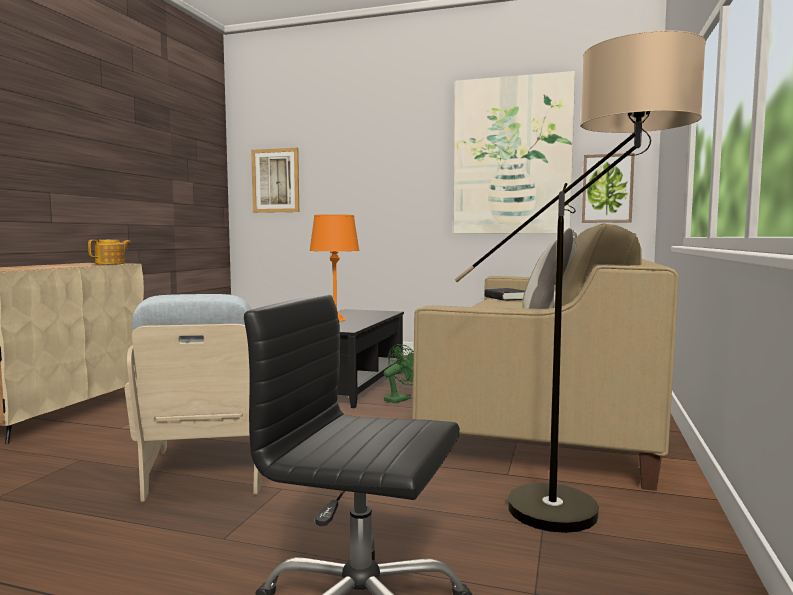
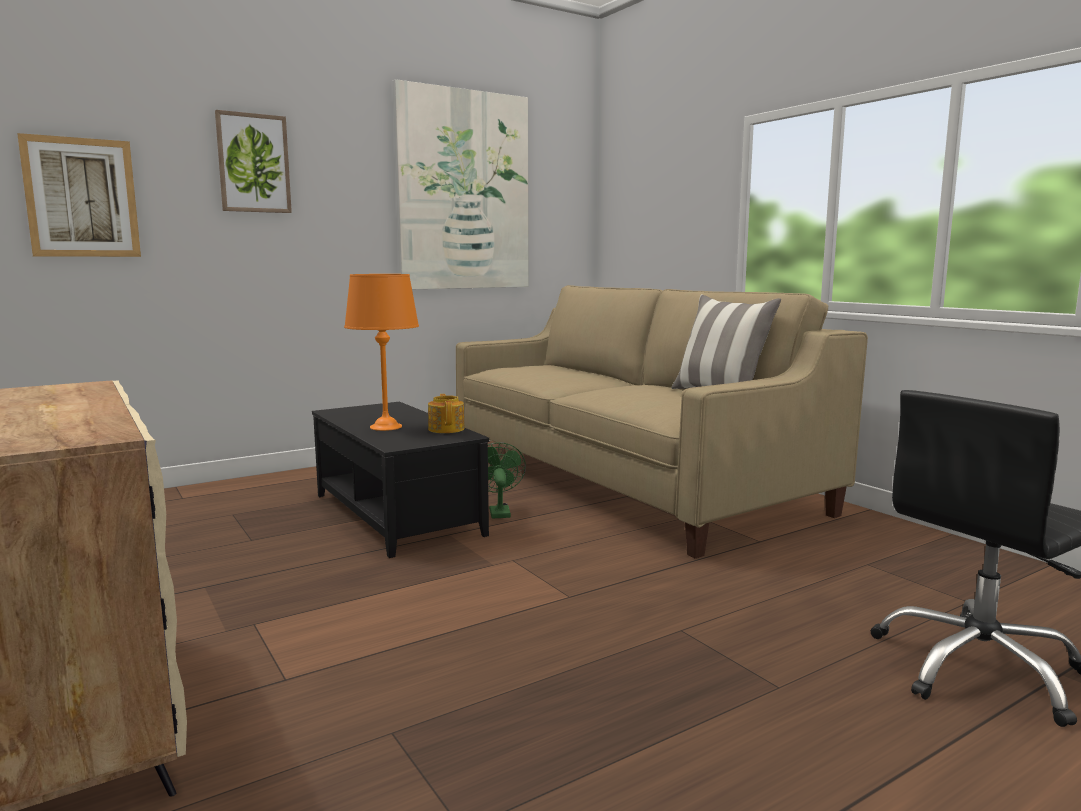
camera: 50 degrees left, 5 degrees up
(111, 263) = (75, 388): teapot -> teapot (446, 429)
(212, 467) = (568, 650): beige armchair -> none
(505, 298) = (517, 368): black book -> none
(590, 515) = (863, 546): floor lamp -> none
(607, 188) = (557, 236): picture -> picture (253, 163)

